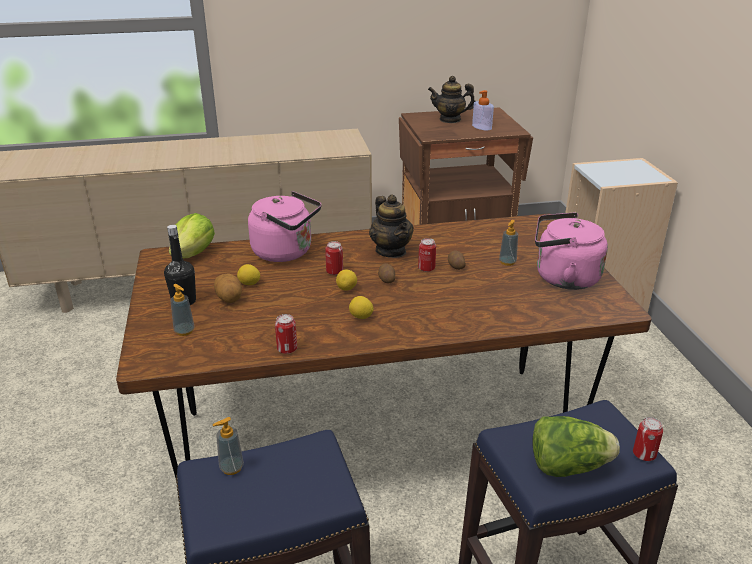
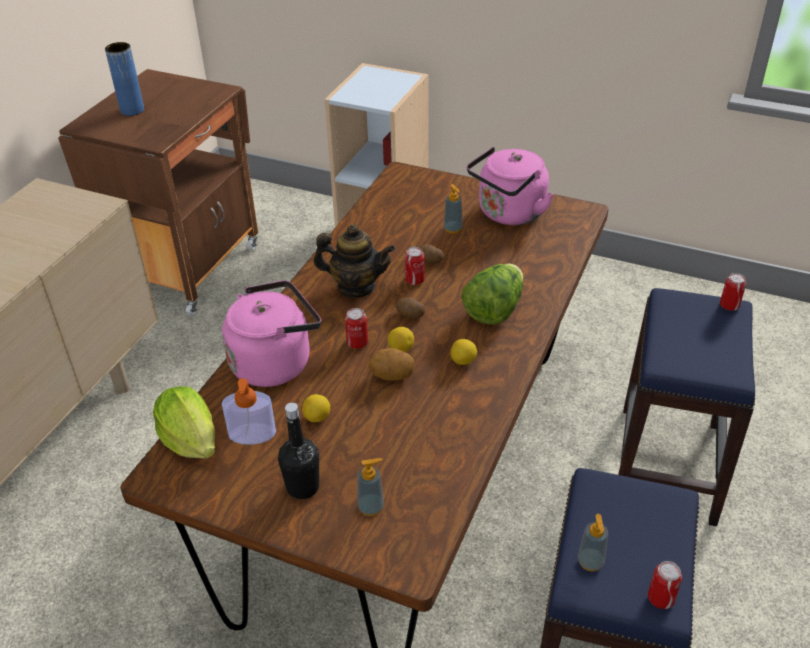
camera: 55 degrees left, 10 degrees up
(229, 299) = (335, 445): potato -> potato (392, 376)
(287, 349) = (477, 436): can -> can (661, 598)
(450, 119) = (132, 110): teapot -> blue vase
(481, 127) = (182, 103): soap dispenser -> soap dispenser (252, 434)
(568, 466) = (719, 349): lettuce -> lettuce (494, 310)

